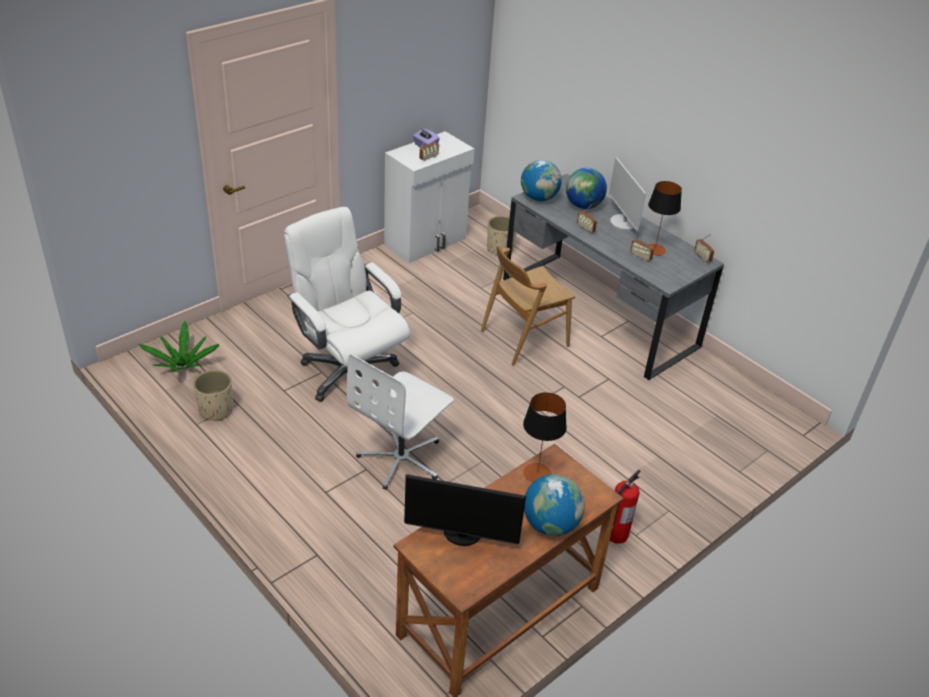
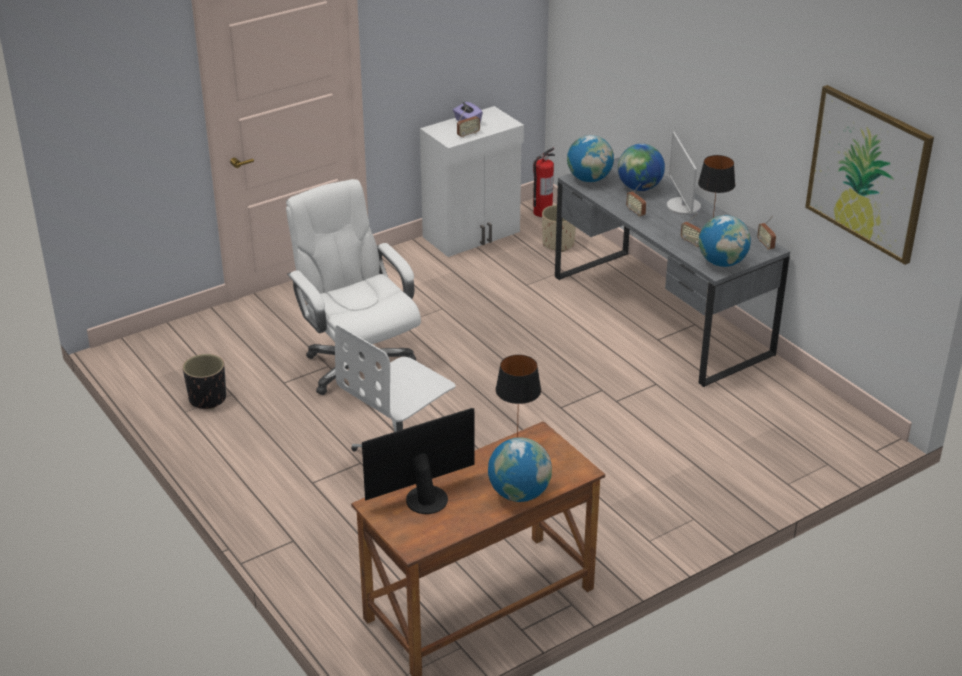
camera: 10 degrees right, 5 degrees down
(182, 365) = (178, 354): potted plant -> none
(216, 410) = (207, 399): beige planter -> black planter
(462, 534) = (424, 497): monitor -> monitor turned 135 degrees clockwise
(524, 338) = (565, 339): brown chair -> none
(616, 535) = (627, 539): fire extinguisher -> fire extinguisher (542, 212)
(671, 276) = (722, 263): none -> globe
(812, 201) = (868, 173): none -> picture

